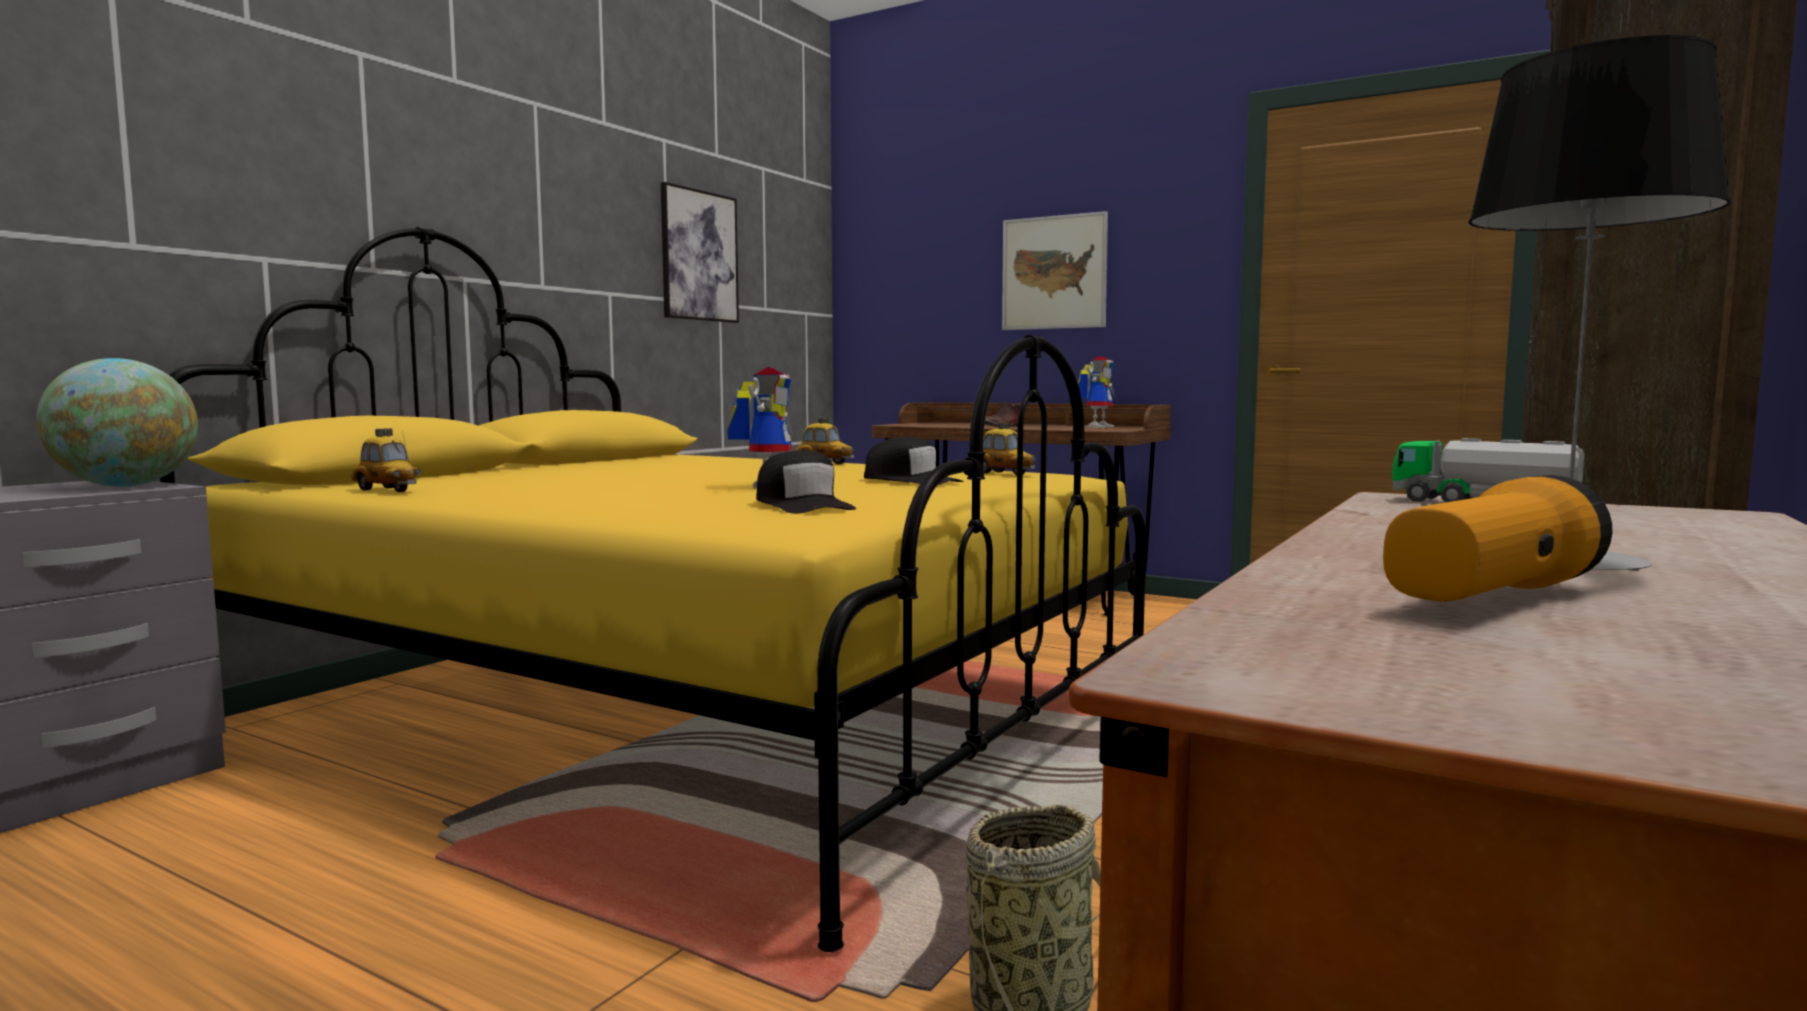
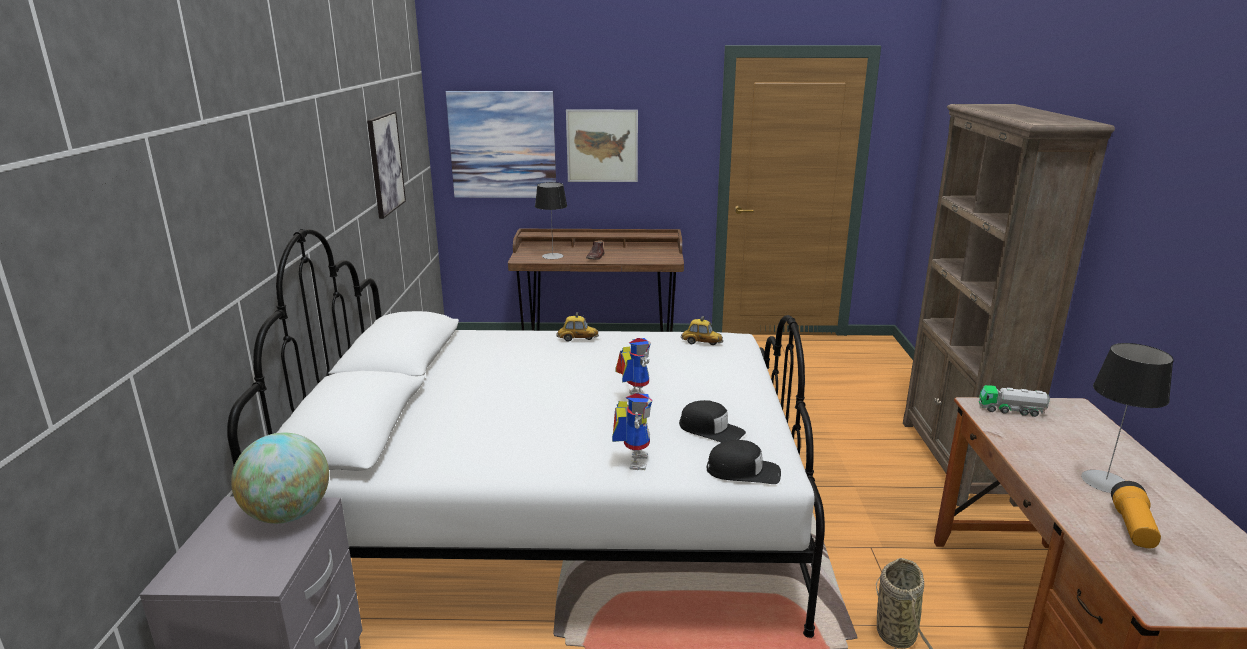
camera: 30 degrees left, 15 degrees up
(387, 490) = (448, 463): toy car -> none
(685, 715) = (559, 513): yellow bed -> white bed
(911, 481) = (684, 370): black cap -> black cap (743, 471)
(919, 279) = (503, 145): none -> picture
(943, 425) = (552, 256): none -> table lamp
(1097, 427) = (648, 251): toy robot -> toy robot (633, 460)

